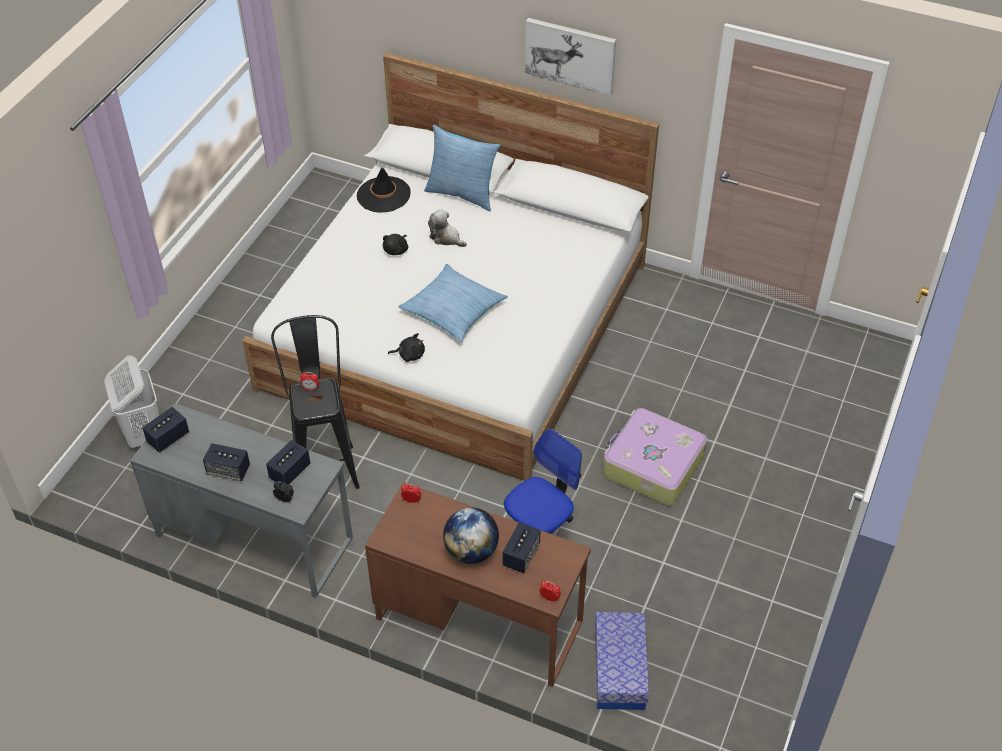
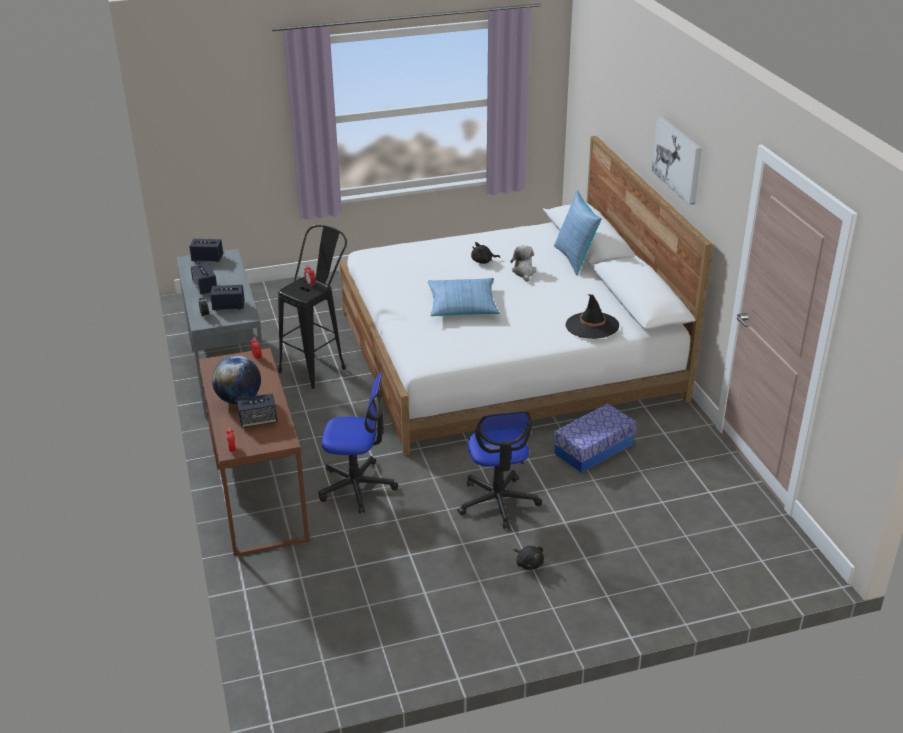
camera: 50 degrees right, 15 degrees down
(143, 433) = (261, 297): white laundry basket -> none
(383, 195) = (526, 235): black hat -> black hat (592, 326)
(409, 355) = (397, 309): black plush toy -> black plush toy (529, 563)
(619, 670) = (283, 582): storage box -> storage box (593, 449)
(652, 465) = (498, 502): suitcase -> office chair

